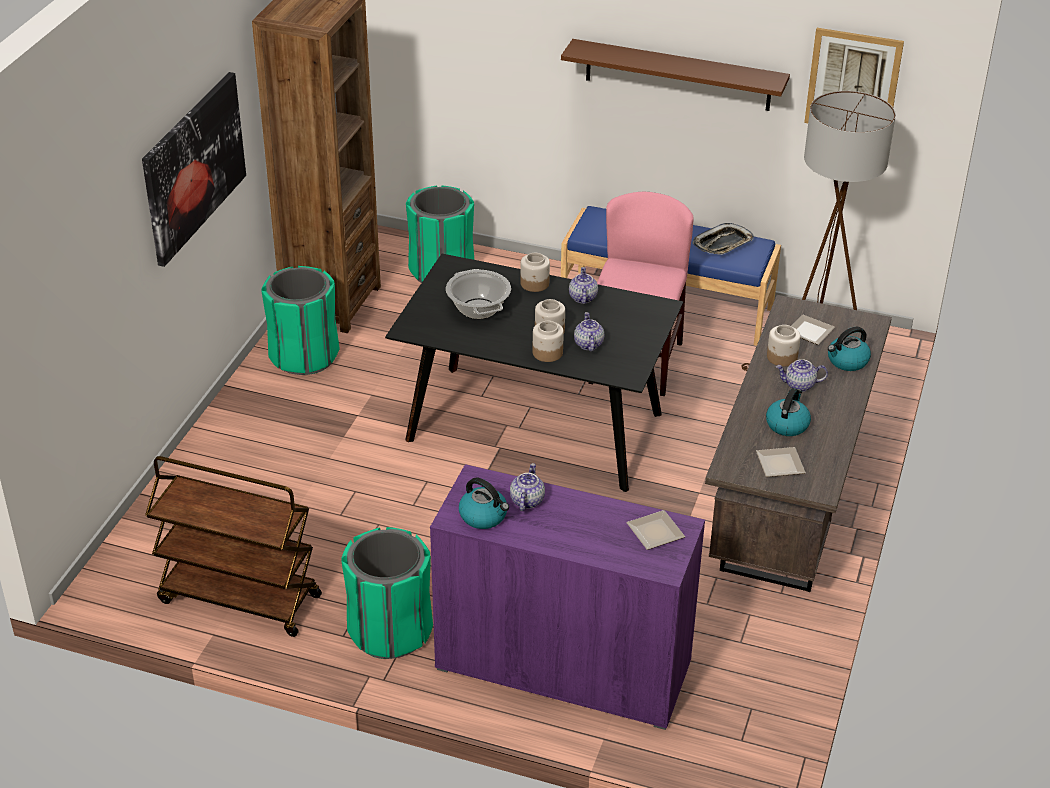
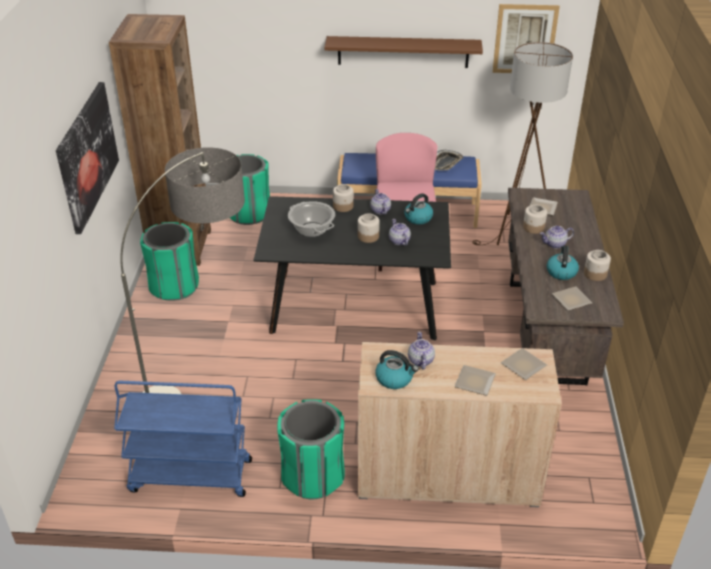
camera: 15 degrees left, 0 degrees up
(238, 599) = (190, 476): brown cart -> blue cart
(301, 483) = (206, 378): none -> floor lamp
(547, 353) = (373, 252): jar -> jar (595, 274)
(563, 666) = (447, 475): purple cabinet -> beige cabinet
(582, 538) = (474, 381): none -> plate
(847, 361) = (576, 223): kettle -> kettle (418, 218)

